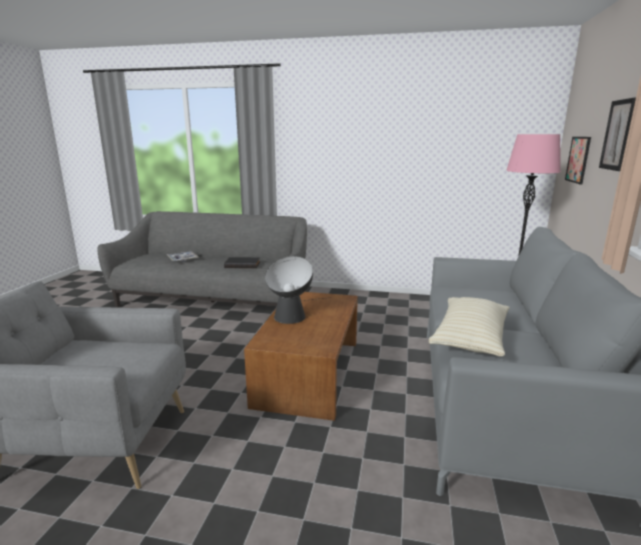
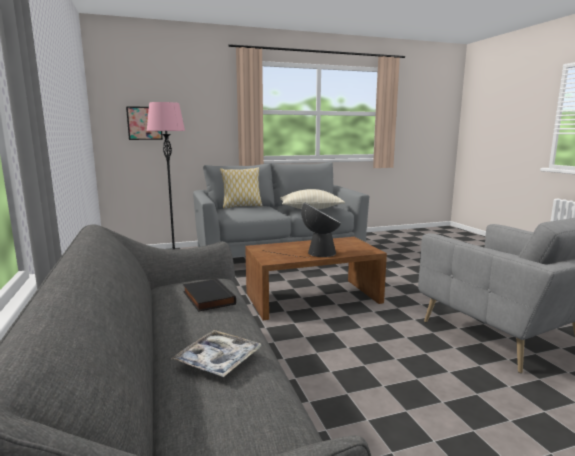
camera: 120 degrees left, 5 degrees down
(510, 299) = (241, 206): none -> pillow
(617, 135) = (200, 106): picture -> none

